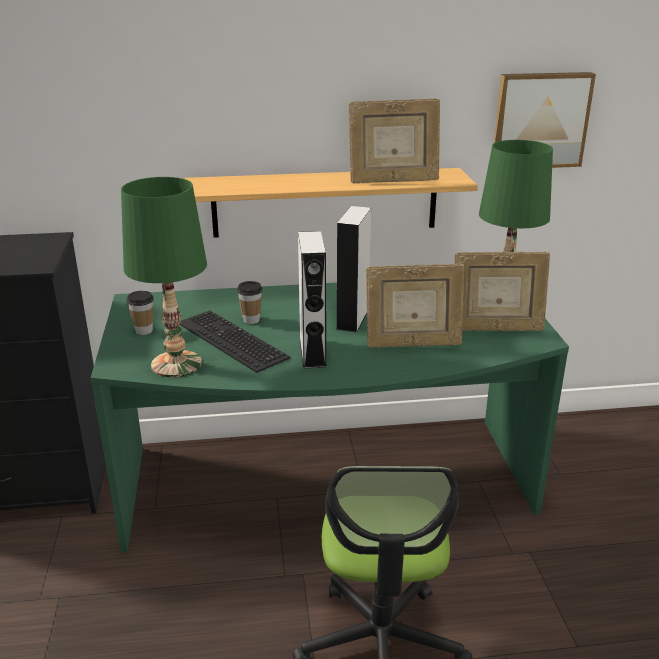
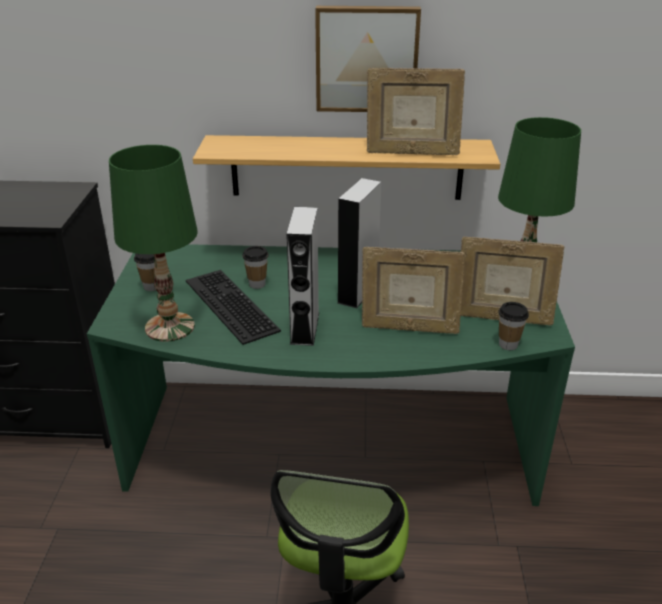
camera: 10 degrees right, 5 degrees up
(509, 350) = (508, 345): none -> cup
(540, 120) = (582, 93): picture -> picture (366, 59)

